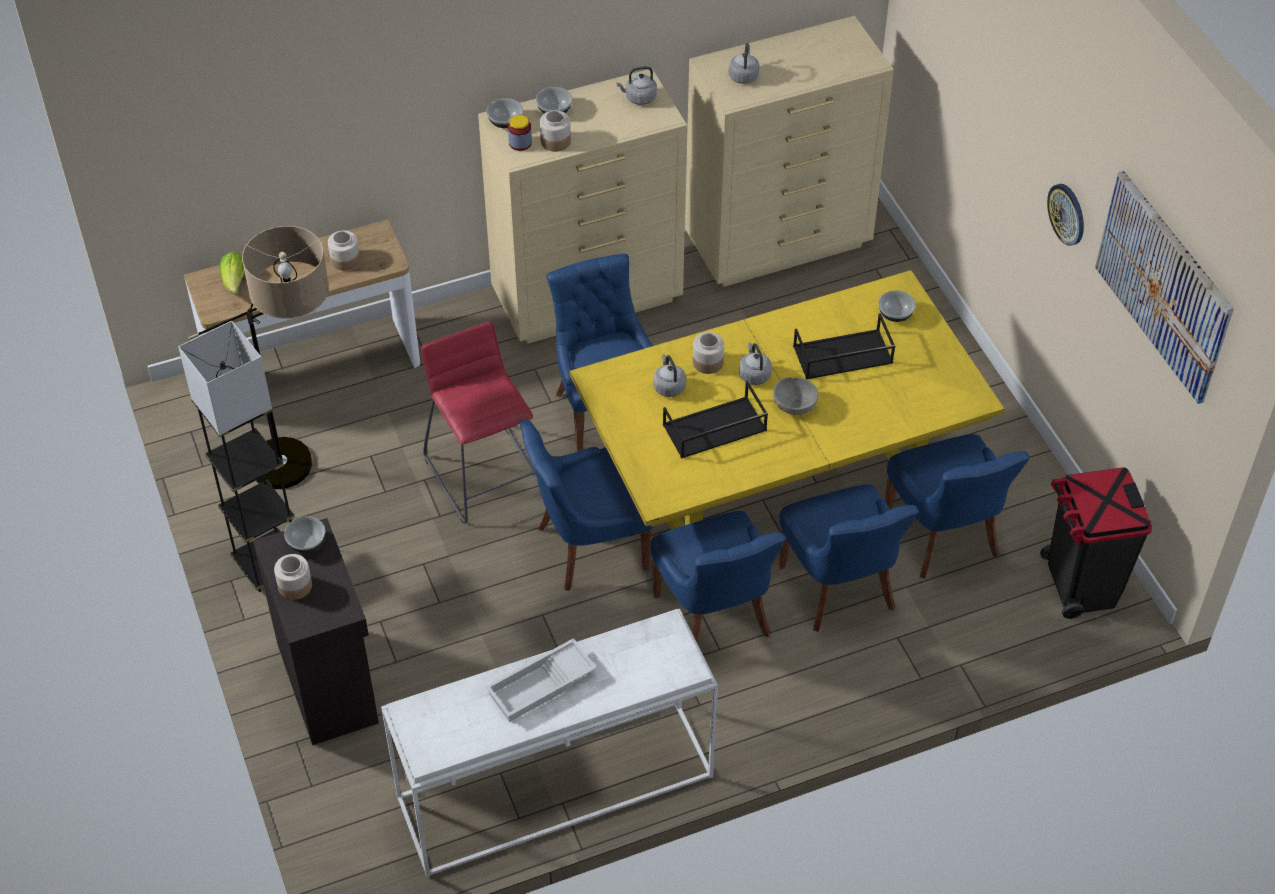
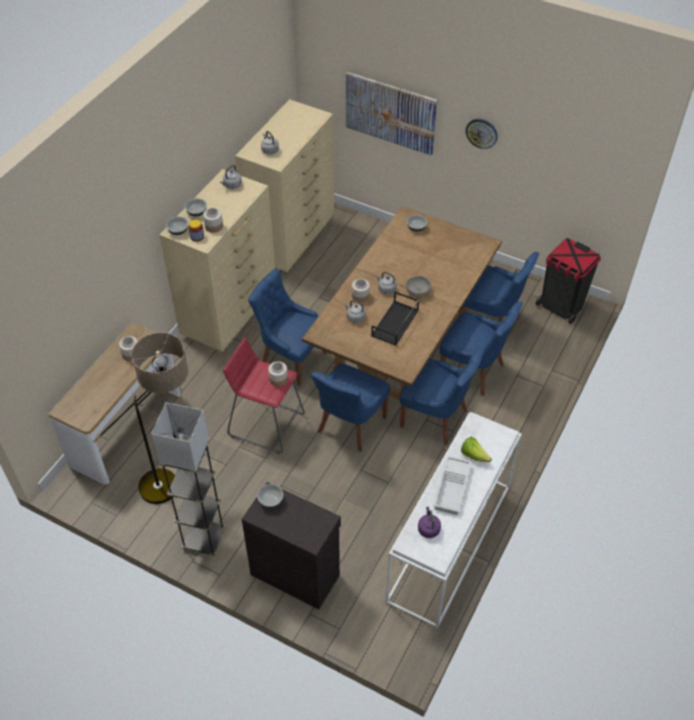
camera: 40 degrees left, 0 degrees up
(235, 283) = (82, 400): lettuce -> lettuce (474, 455)
(294, 586) = (288, 526): jar -> jar (278, 379)
(455, 711) = (428, 528): none -> purple kettle
(778, 486) = (402, 344): yellow dining table -> brown dining table
(842, 355) = (414, 258): black tray -> none
(1163, 285) = (570, 135): picture -> picture (390, 113)

